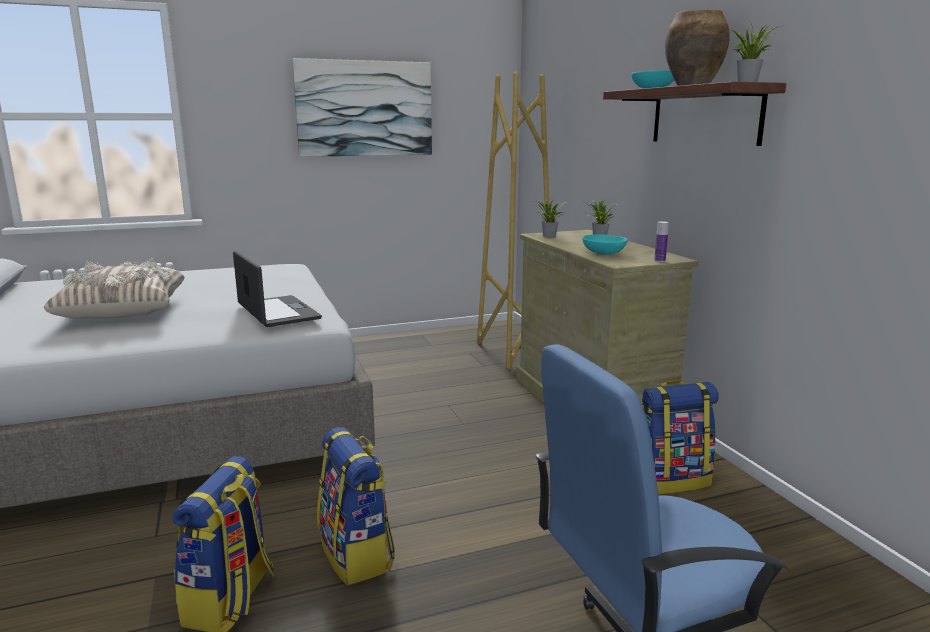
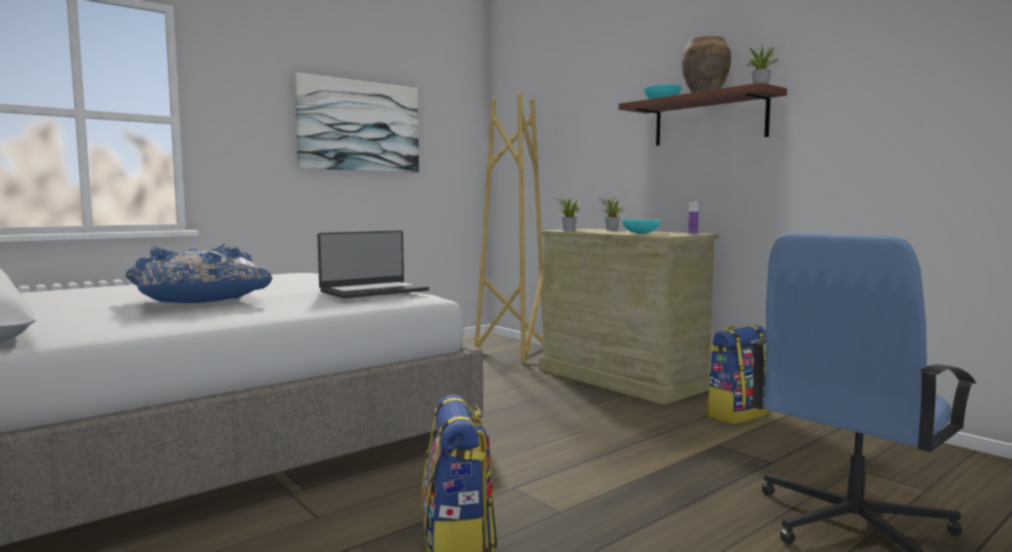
camera: 20 degrees left, 10 degrees down
(124, 313) = (199, 301): beige pillow -> blue pillow
(277, 312) = (374, 291): laptop -> laptop turned 105 degrees clockwise
(357, 555) = (542, 496): backpack -> none

